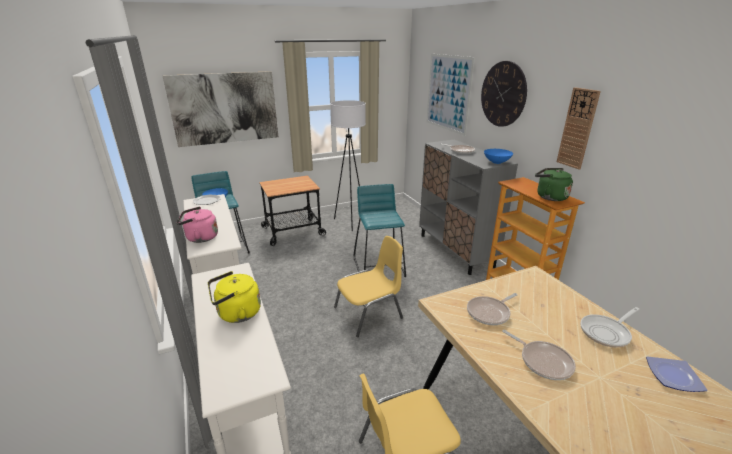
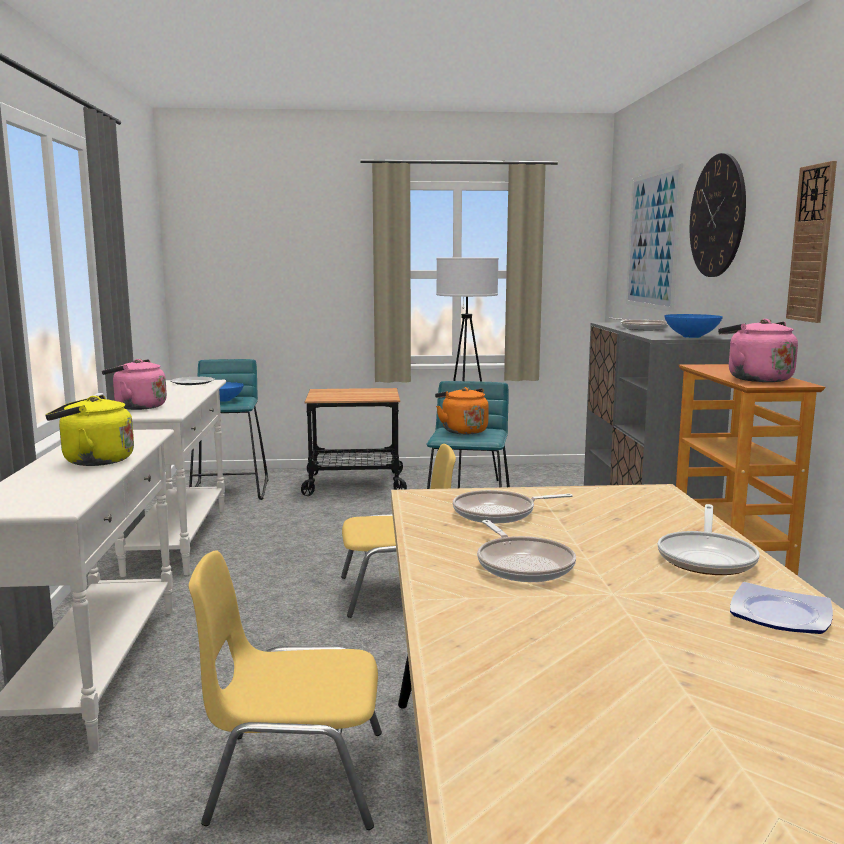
camera: 20 degrees right, 15 degrees down
(225, 108) = (273, 264): picture -> none
(377, 215) = (462, 431): none -> orange kettle
(549, 197) = (755, 379): green kettle -> pink kettle
(607, 332) = (707, 557): frying pan -> frying pan turned 60 degrees counterclockwise

